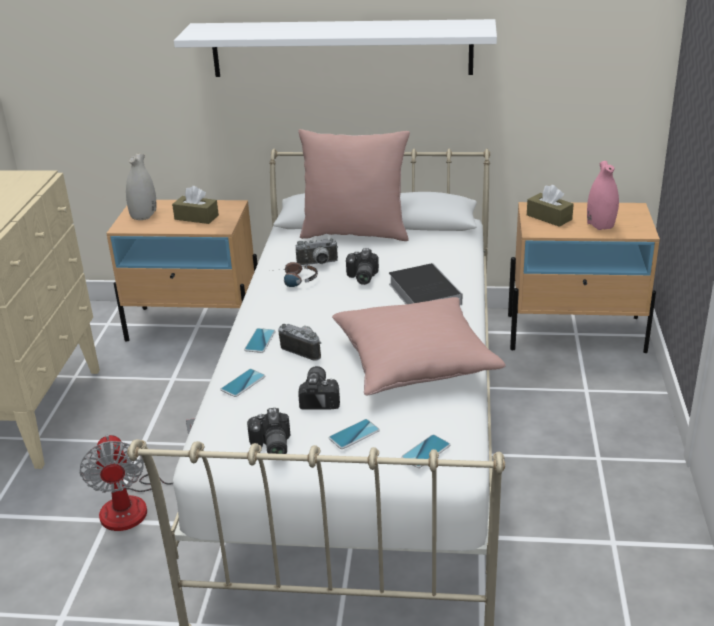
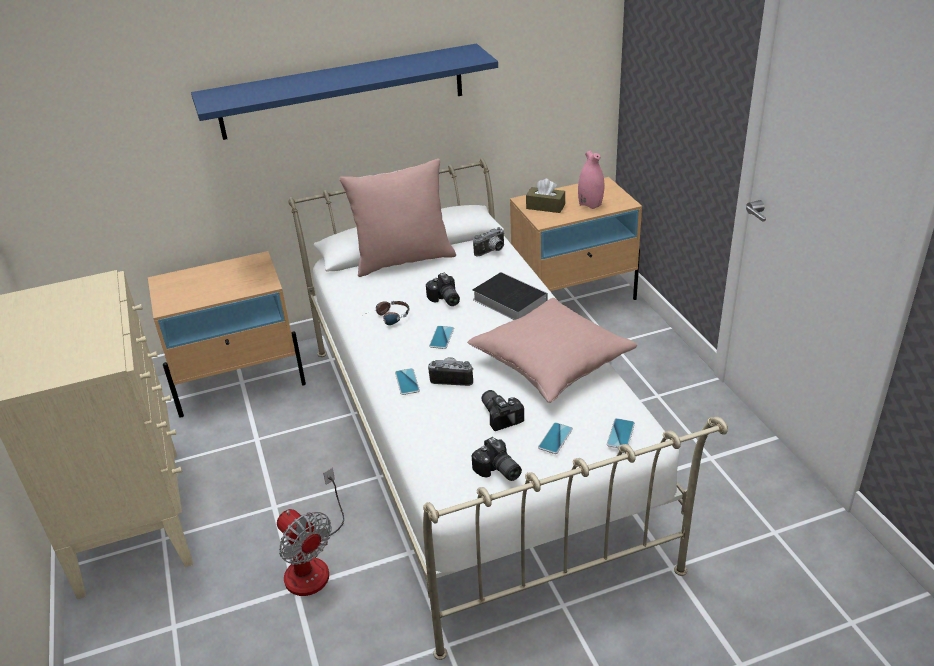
camera: 25 degrees left, 5 degrees up
(144, 214) = (176, 290): white vase -> none
(196, 217) = (233, 280): brown tissue box -> none
(243, 383) = (426, 424): phone -> phone (441, 337)
(318, 264) = (396, 297): camera -> camera (492, 251)
(341, 48) = (342, 91): white shelf -> blue shelf

